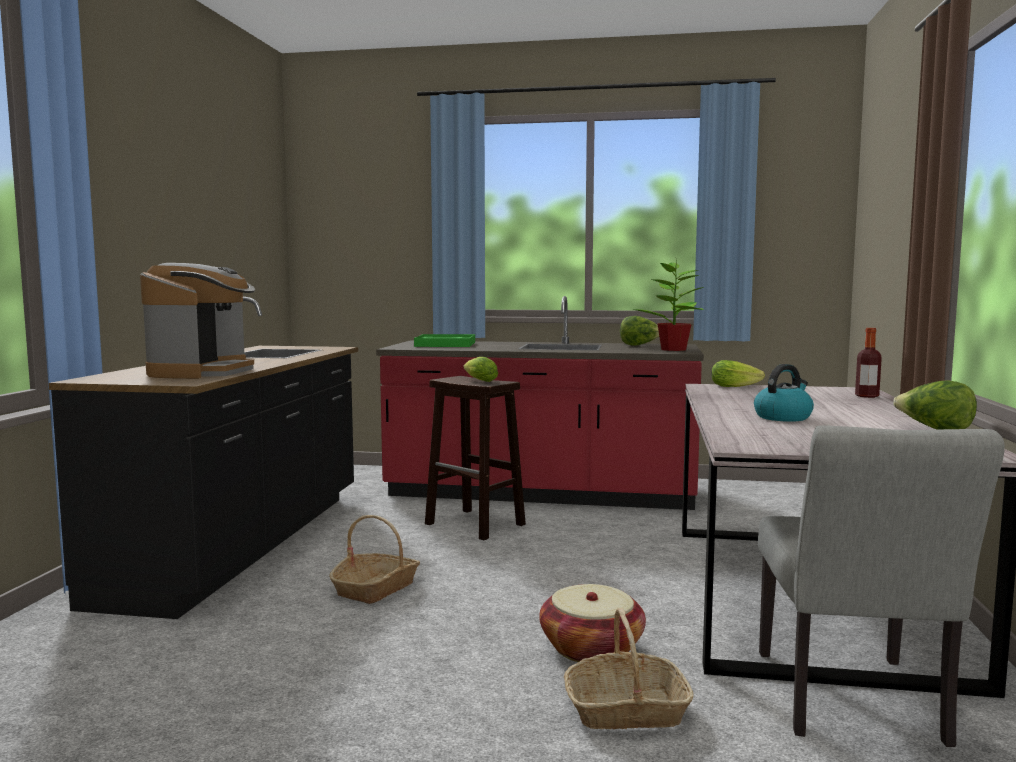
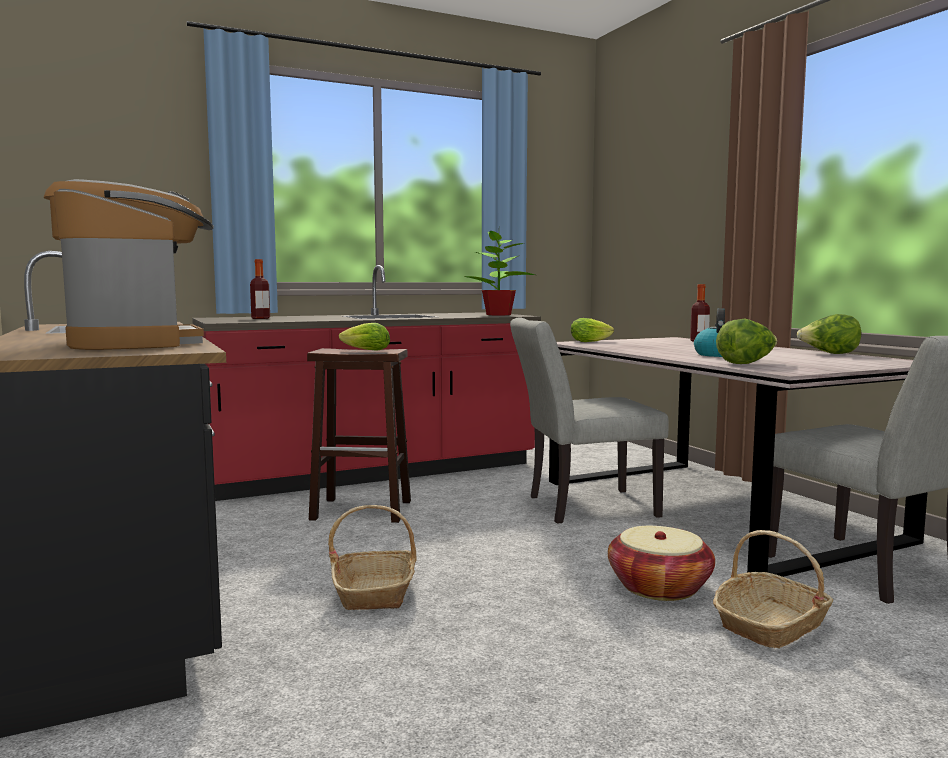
camera: 35 degrees left, 0 degrees up
(445, 344) = (260, 318): green tray -> bottle
(639, 345) = (452, 314): lettuce -> lettuce (746, 363)
(666, 562) = (582, 507): none -> grey chair

